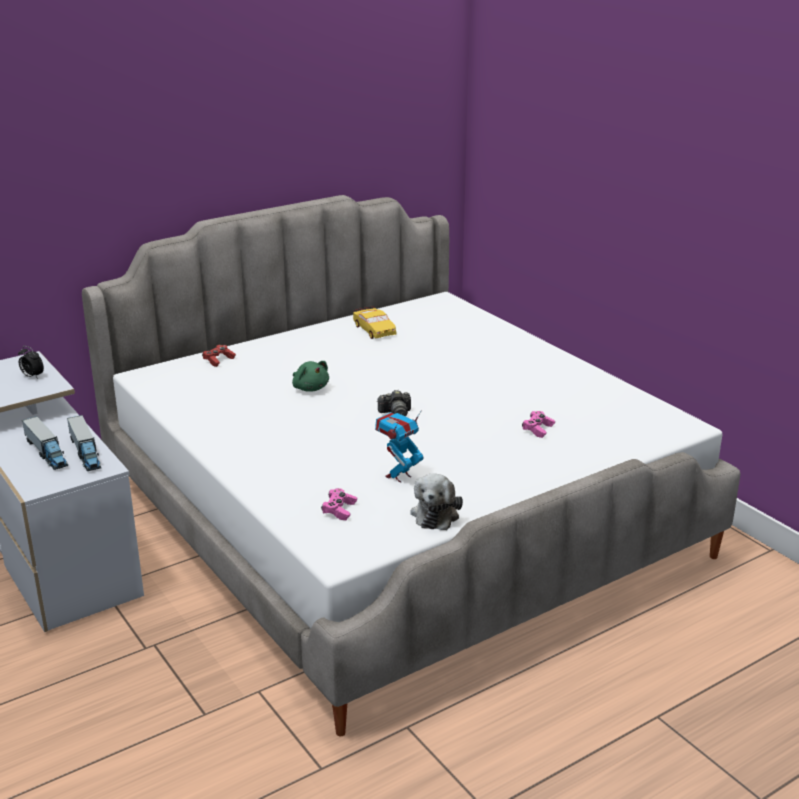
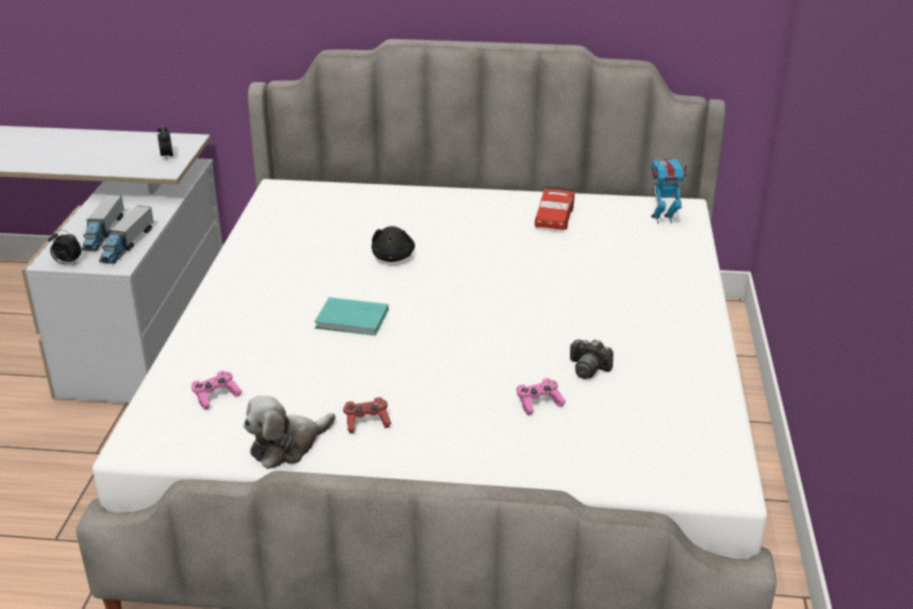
camera: 40 degrees right, 5 degrees up
(56, 483) = (67, 263): none -> alarm clock
(218, 360) = (362, 196): red game controller -> red game controller (367, 422)
(310, 388) = (393, 257): green plush toy -> black plush toy
(350, 432) = (353, 320): none -> turquoise book
(374, 330) = (554, 217): yellow toy car -> red toy car
(395, 413) = (426, 318): camera -> camera (588, 368)
(398, 476) = (320, 387): toy robot -> toy robot (662, 219)

